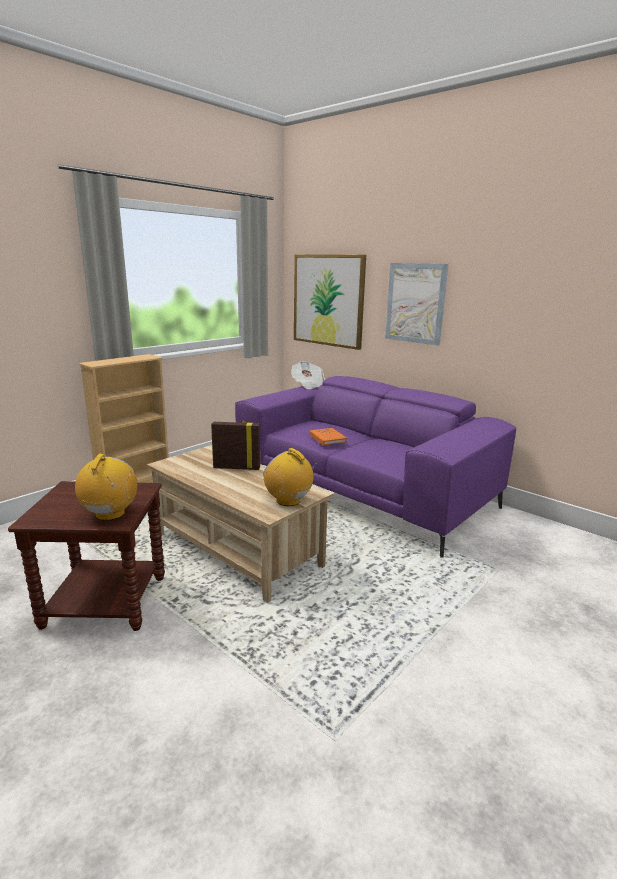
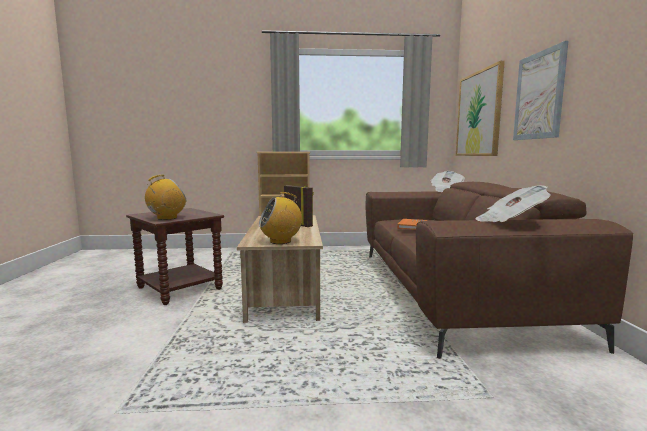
camera: 45 degrees right, 10 degrees down
(288, 501) = (281, 241): radio -> radio turned 105 degrees counterclockwise
(362, 490) = (451, 290): purple sofa -> brown sofa
(462, 434) = (509, 221): none -> newspaper

